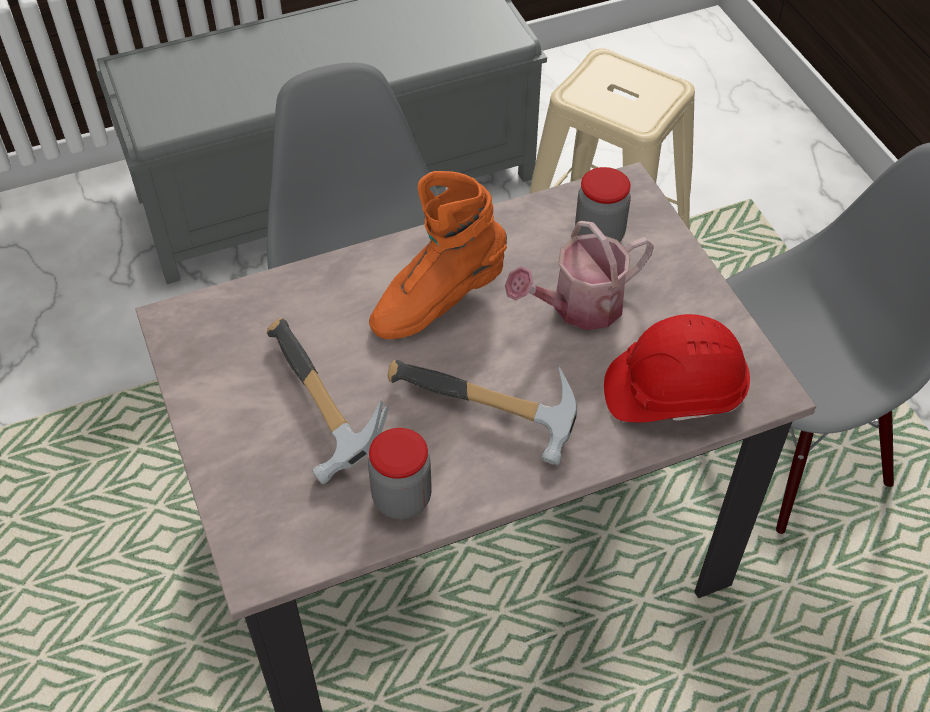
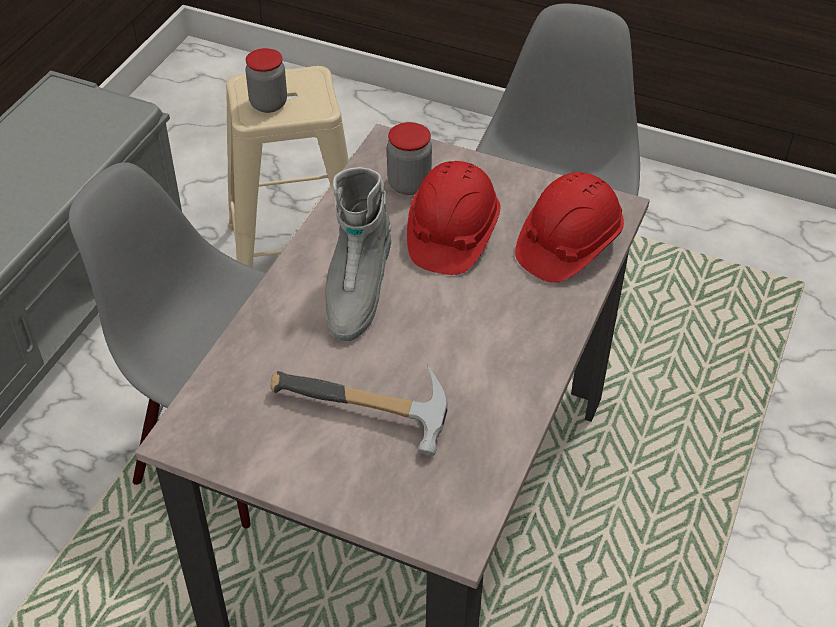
camera: 45 degrees left, 5 degrees down
(402, 498) = (492, 425): jar -> jar (268, 104)
(437, 301) = (356, 292): orange boot -> grey boot
(486, 416) = (479, 338): hammer -> none
(578, 307) = (451, 235): watering can -> red hard hat

